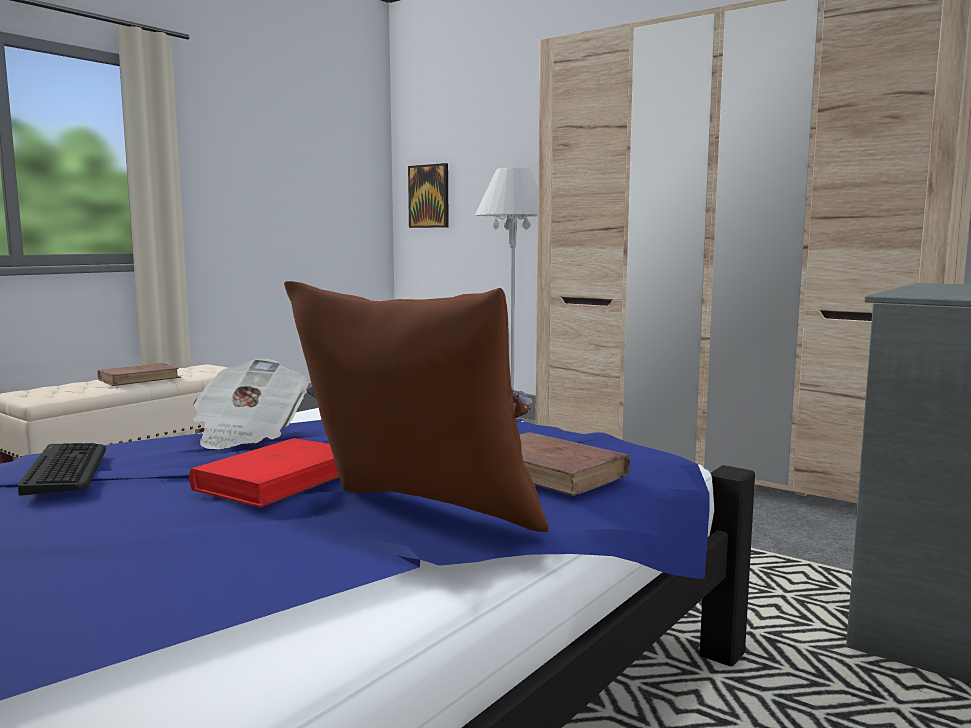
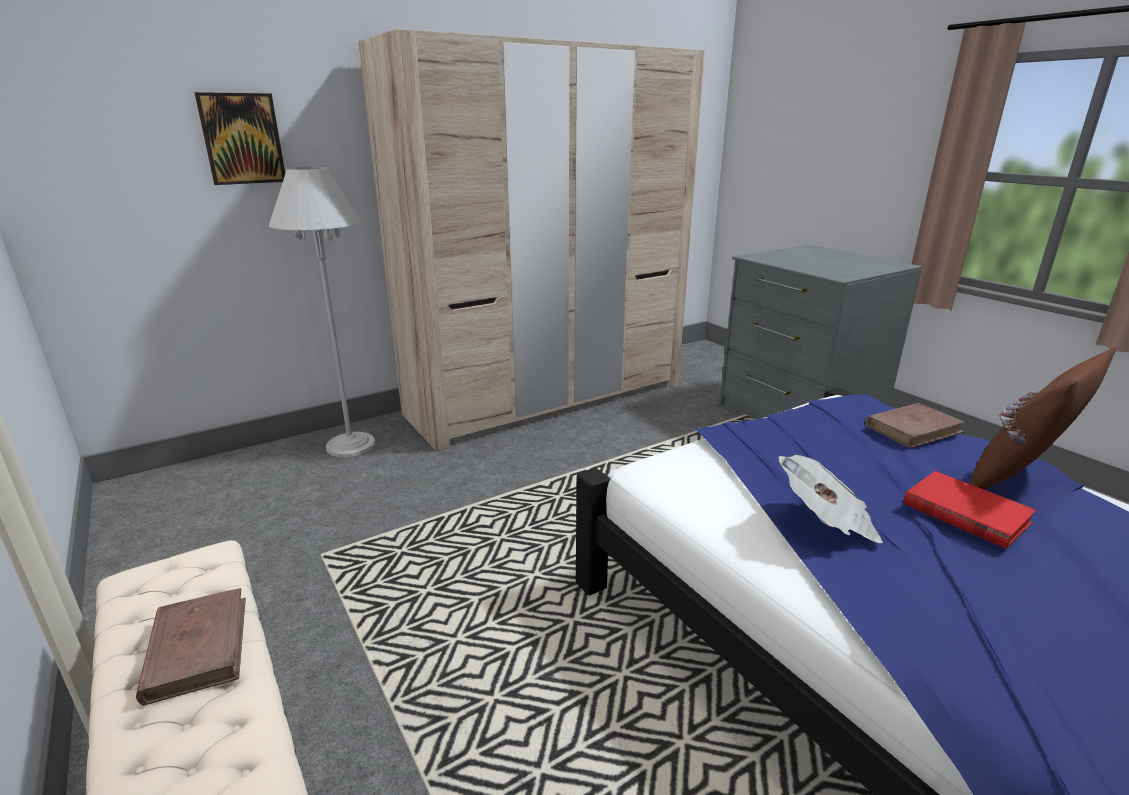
camera: 70 degrees left, 15 degrees up
(67, 469) = (971, 616): keyboard -> none
(429, 196) = (90, 197): picture -> picture (242, 139)

